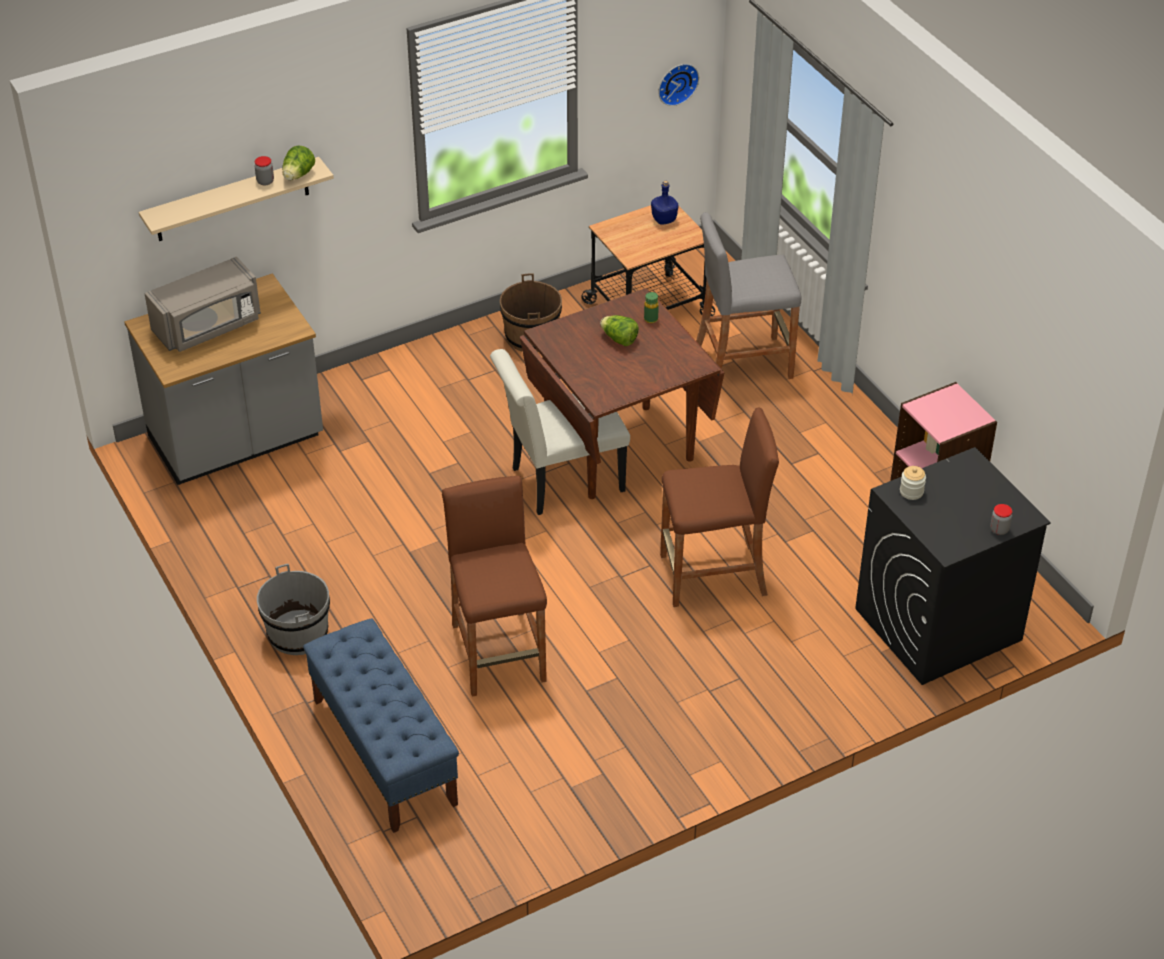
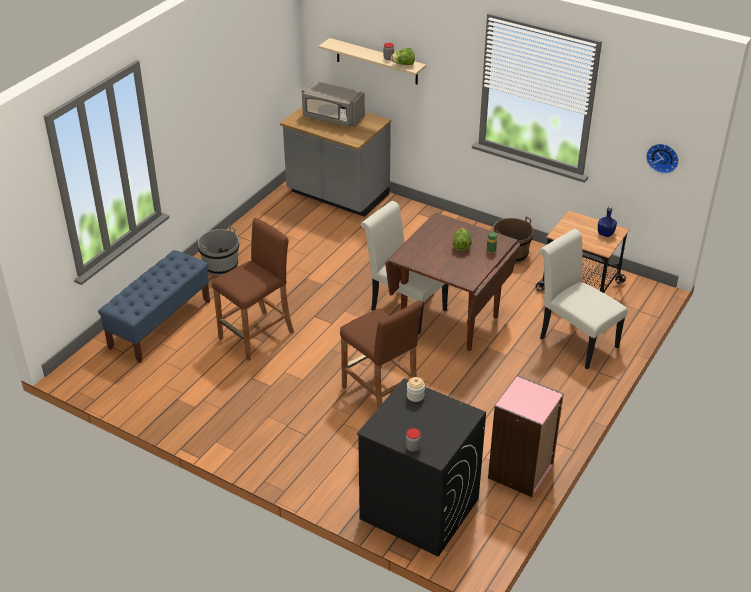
camera: 60 degrees right, 5 degrees down
(743, 362) = (574, 340): grey stool -> white chair

